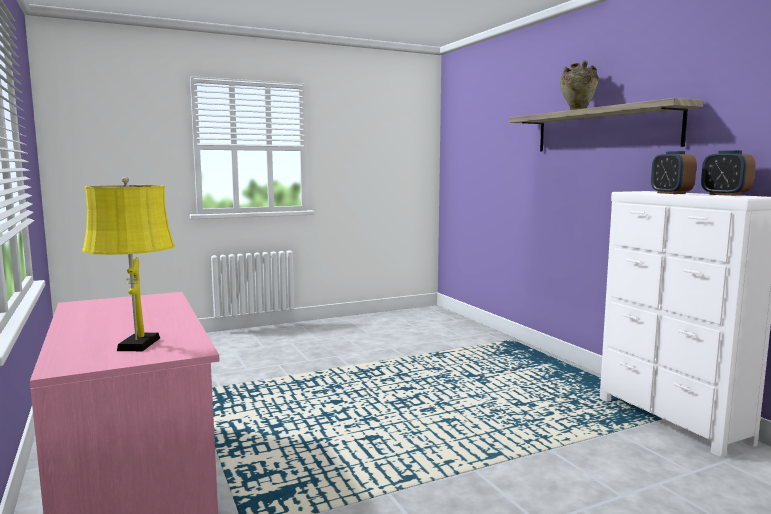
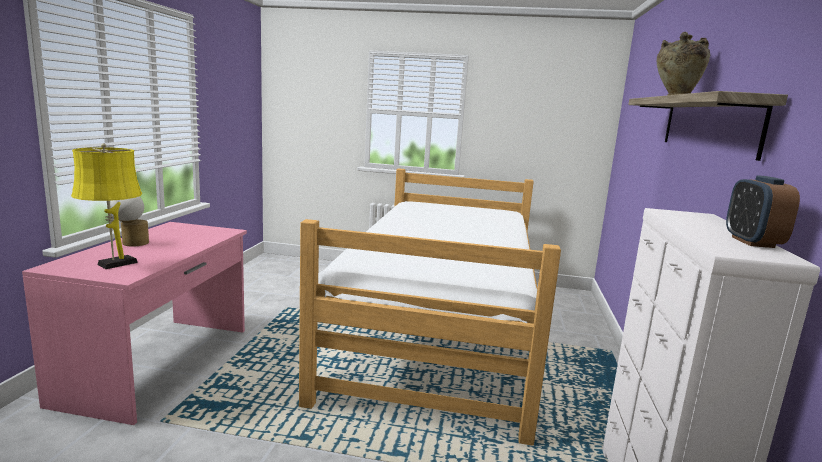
camera: 35 degrees right, 5 degrees up
(86, 327) = (131, 243): none -> table lamp
(377, 364) = (440, 331): none -> bed
(671, 193) = (693, 224): alarm clock -> none

